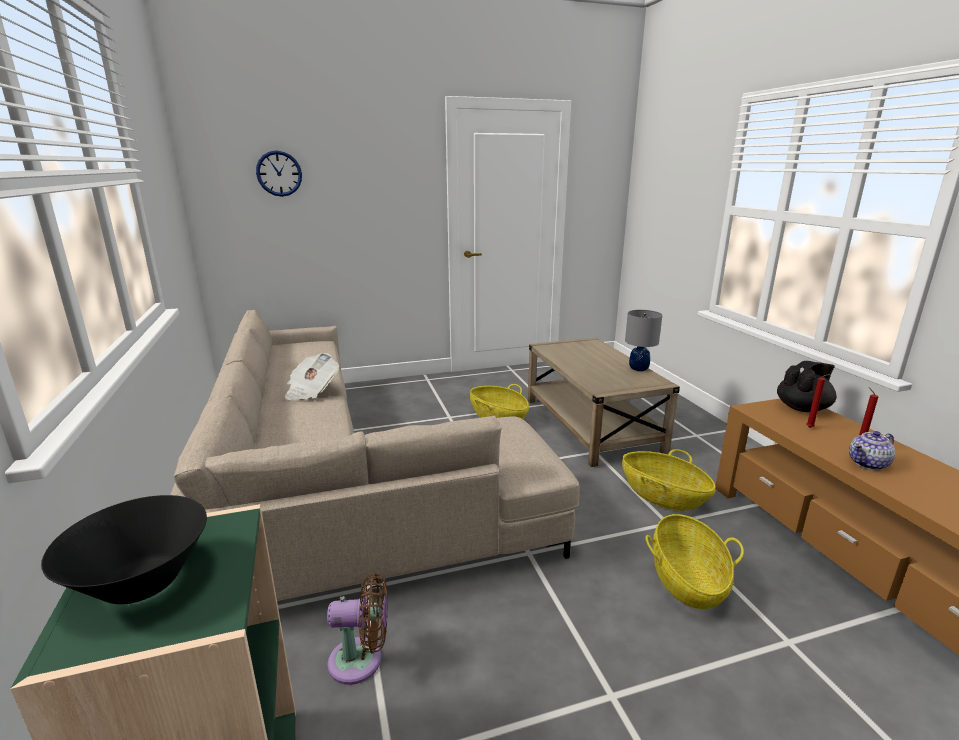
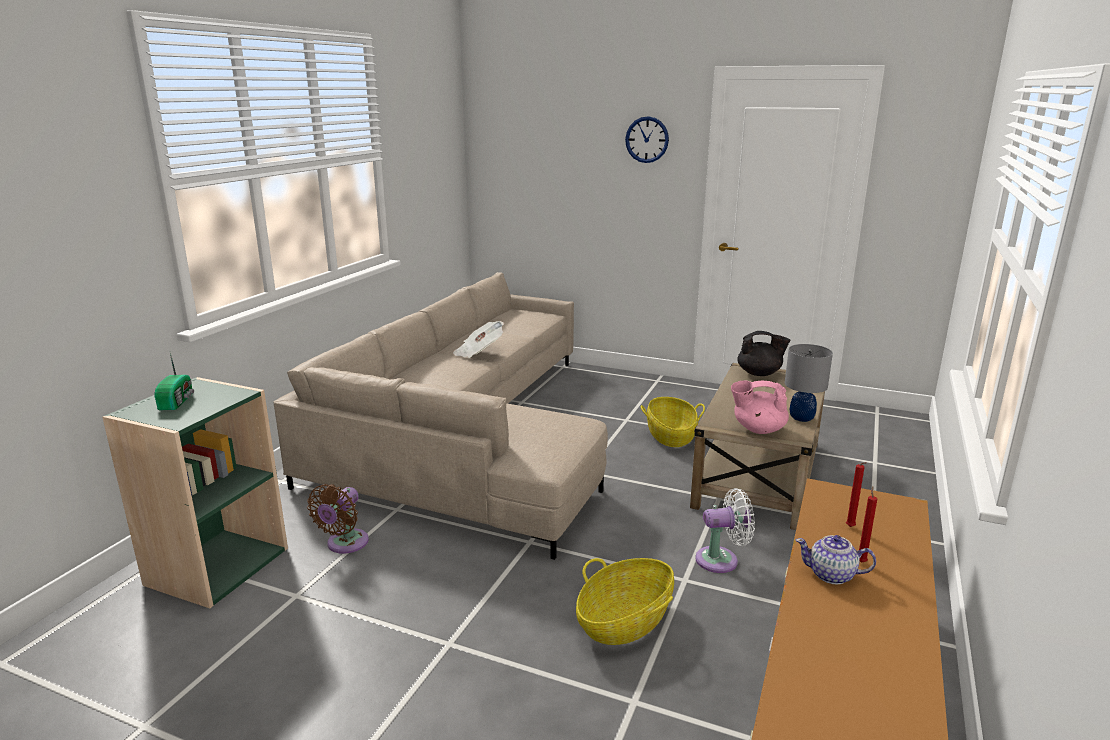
camera: 40 degrees right, 0 degrees up
(141, 582) = (178, 401): black bowl -> radio
(279, 173) = (541, 146): wall clock -> wall clock (647, 139)
(361, 660) = (345, 544): brown fan -> brown fan turned 75 degrees clockwise
(632, 384) = (758, 429): none -> pink teapot
(663, 496) = (721, 560): basket -> white fan
(803, 408) = (894, 511): black teapot -> black teapot (760, 373)

